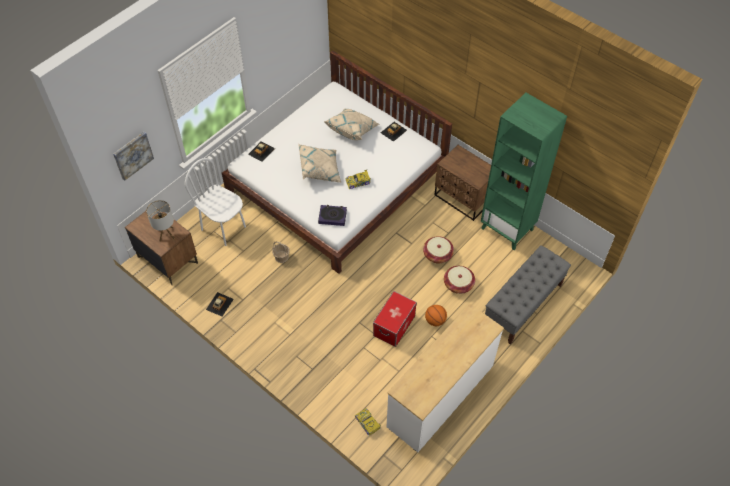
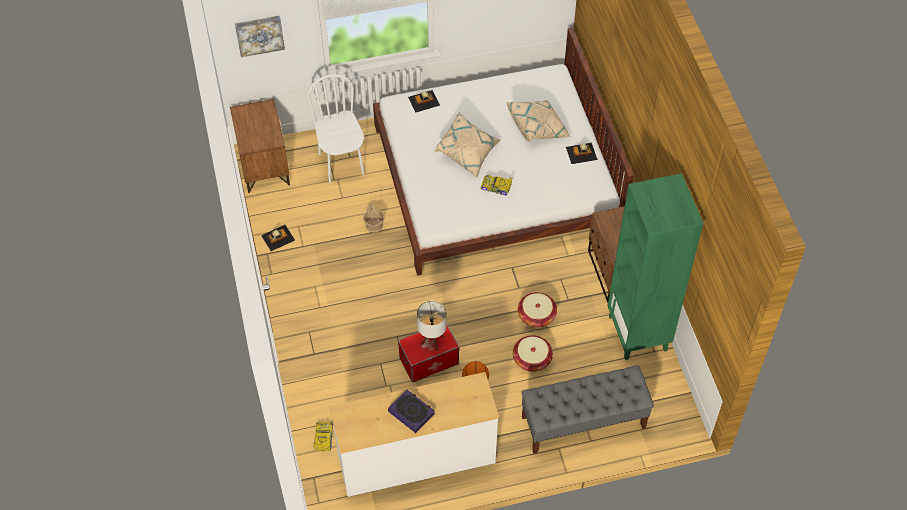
camera: 35 degrees right, 0 degrees up
(166, 234) = (261, 135): table lamp -> table lamp (432, 340)
(332, 216) = (439, 208): book -> book (411, 412)

